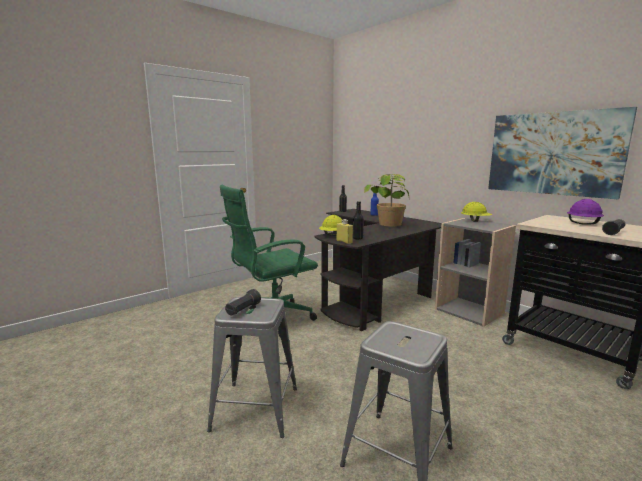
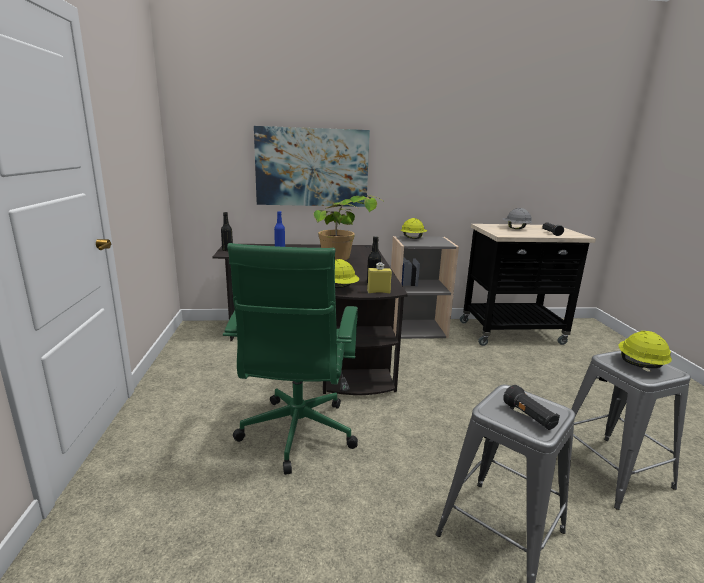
camera: 55 degrees left, 5 degrees up
(406, 341) = (640, 364): none -> yellow hard hat
(553, 153) = (471, 167): picture -> picture (312, 167)
(583, 223) = (515, 228): purple hard hat -> grey hard hat

